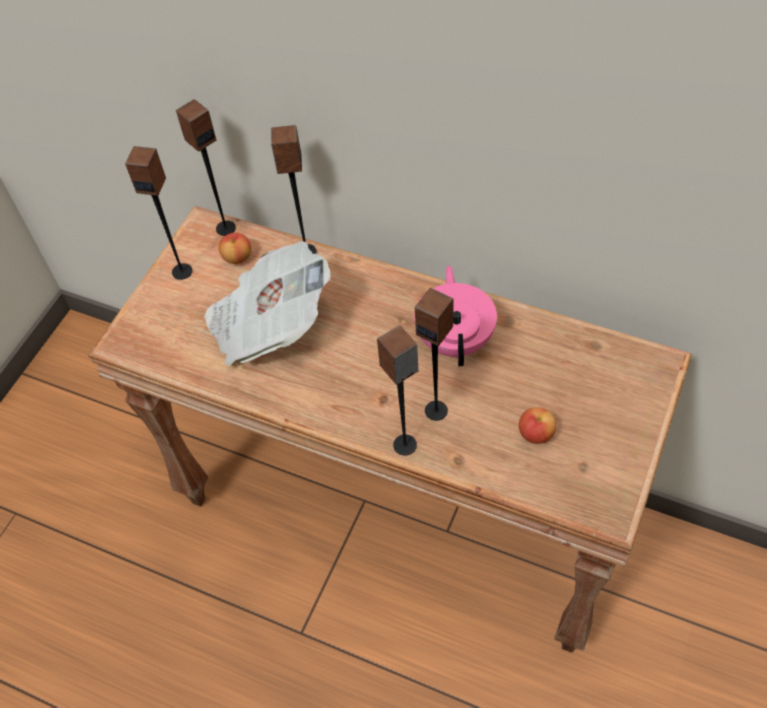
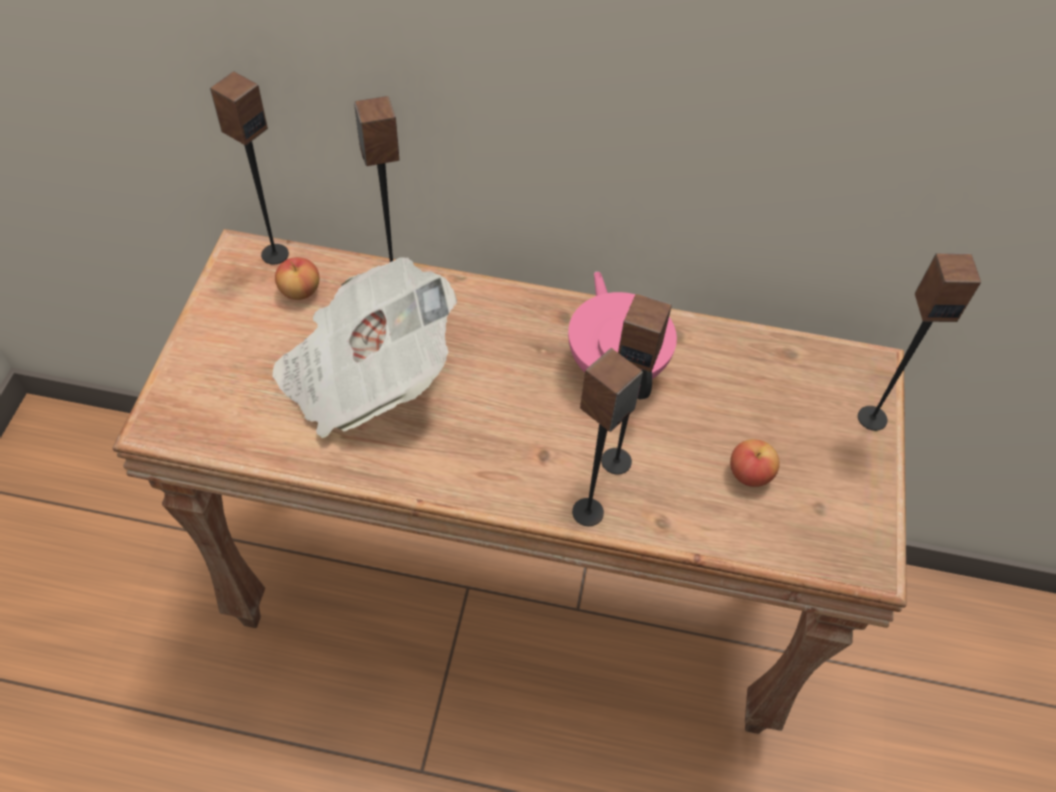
camera: 20 degrees left, 0 degrees up
(182, 271) = (226, 317): speaker -> speaker (872, 417)

